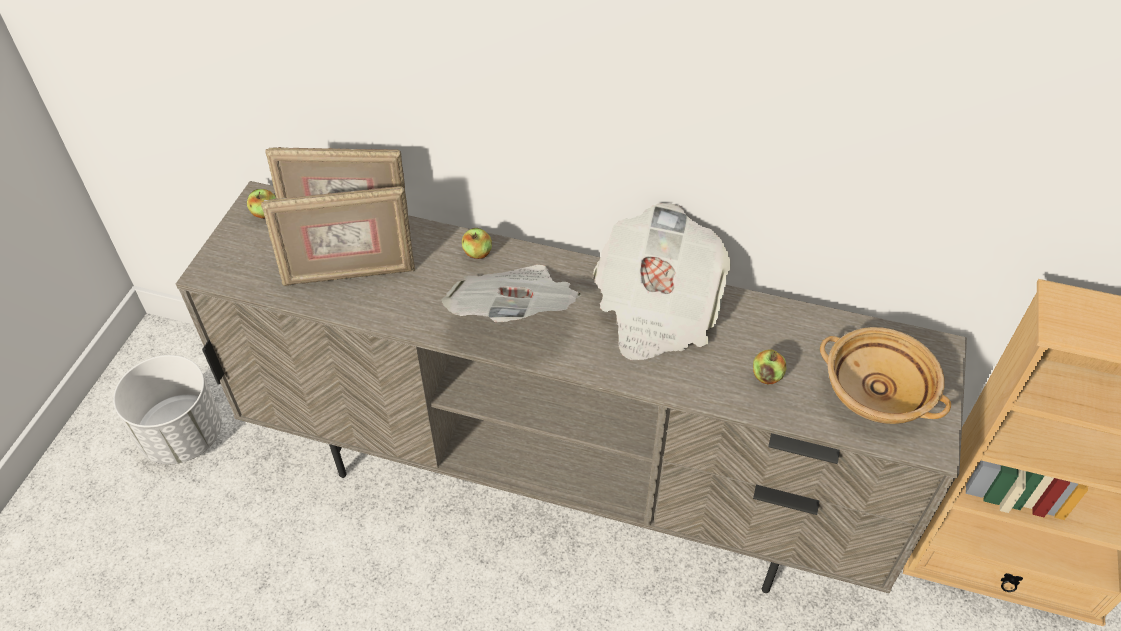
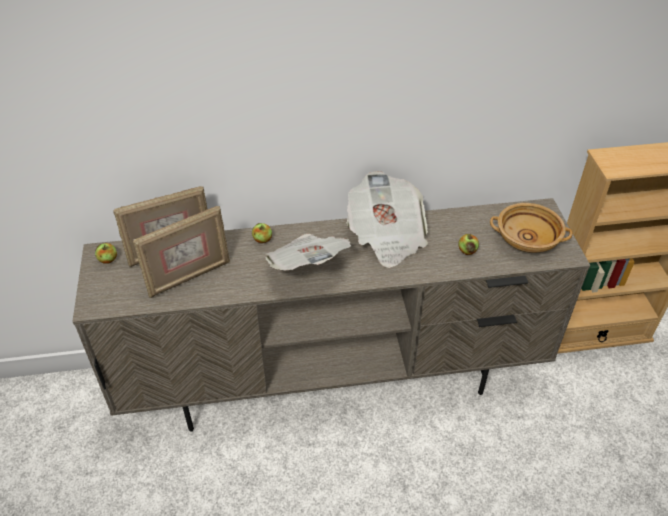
camera: 25 degrees left, 5 degrees down
(182, 436) = (62, 449): white planter -> none

